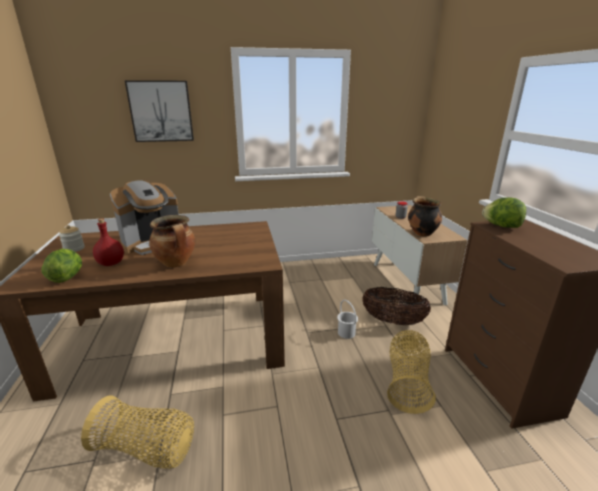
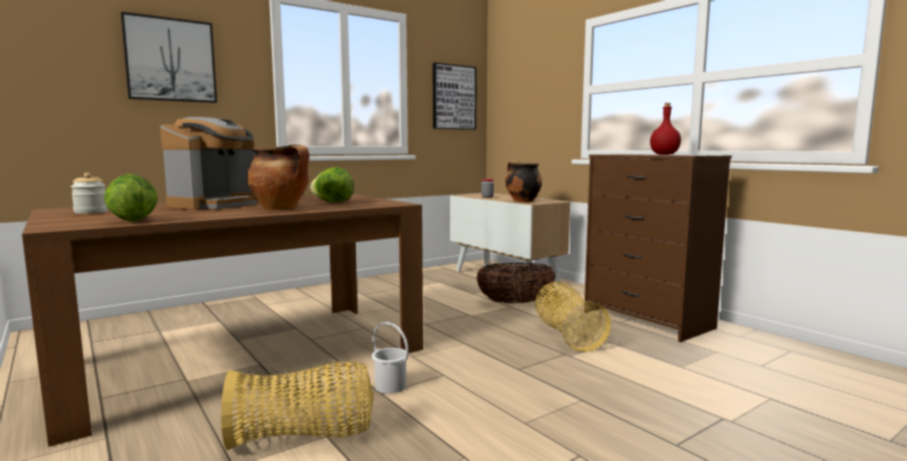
camera: 25 degrees left, 15 degrees down
(111, 263) = (182, 213): red bottle -> red bottle (664, 154)
(346, 333) = (472, 317): white bucket -> white bucket (391, 386)
(392, 121) = (453, 97): none -> picture
(501, 226) = (616, 154): lettuce -> lettuce (333, 202)

